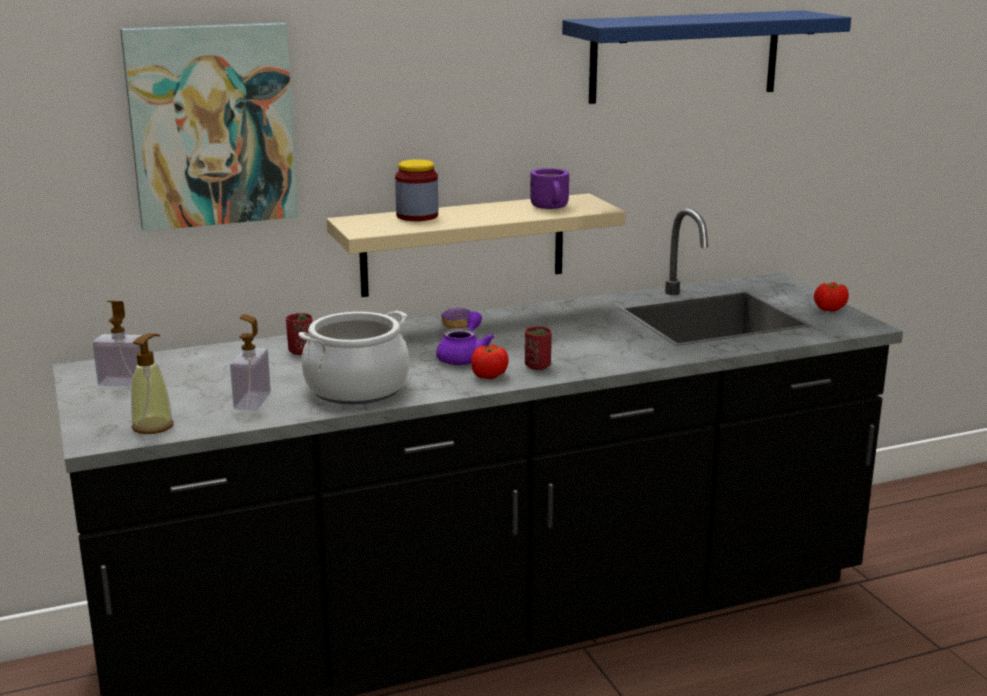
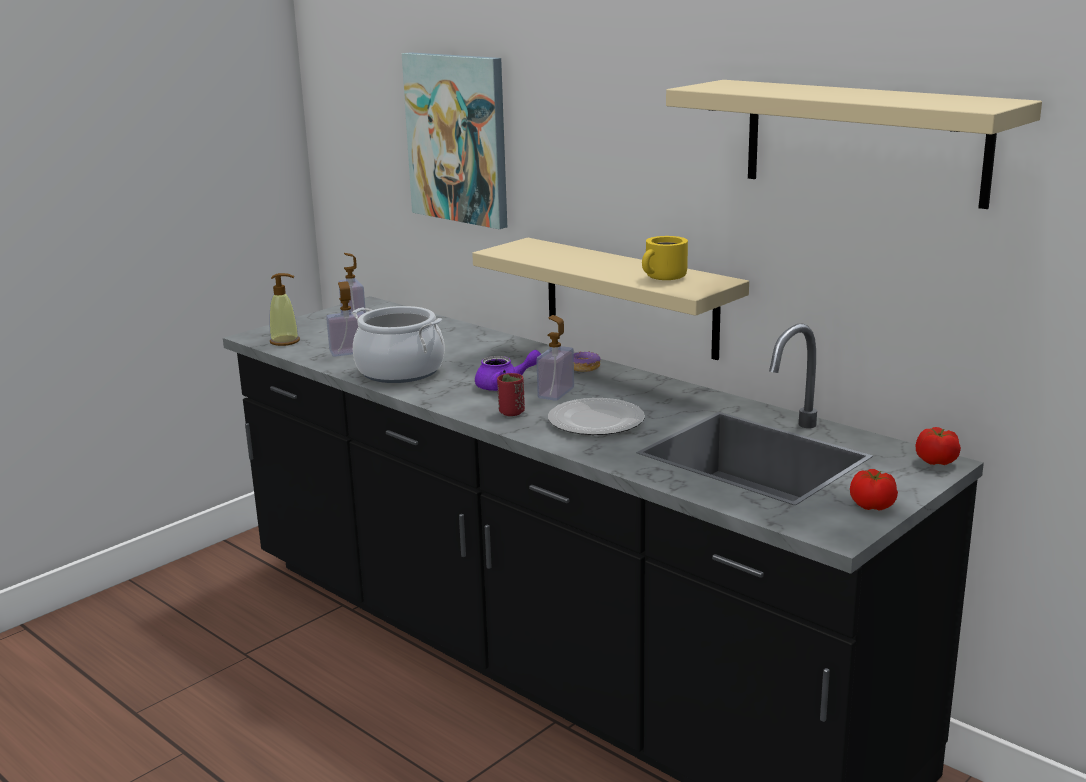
camera: 65 degrees right, 0 degrees up
(301, 351) = (460, 340): red cup -> none
(417, 216) = (567, 253): jar -> none
(489, 376) = (469, 402): tomato -> tomato (936, 461)
(509, 344) = (556, 393): none -> soap dispenser
(552, 207) = (664, 278): purple mug -> yellow mug
(593, 344) = (595, 421): none -> plate
(685, 56) = (864, 141): blue shelf -> beige shelf

